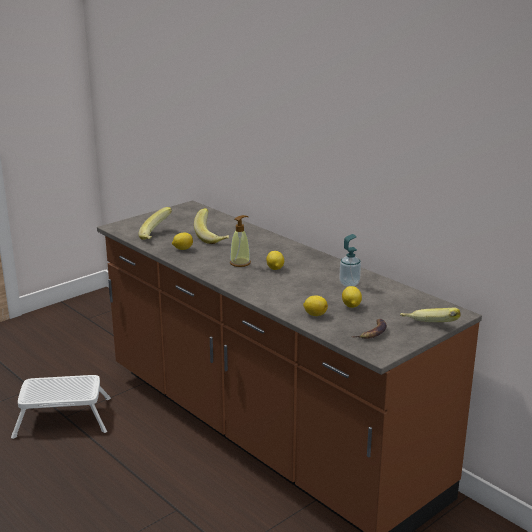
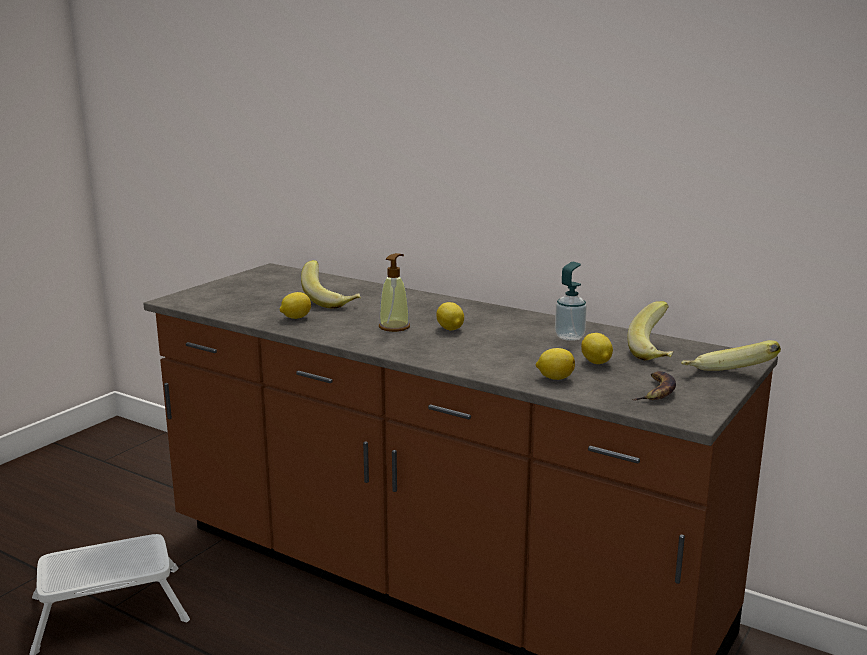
camera: 15 degrees left, 5 degrees down
(157, 236) = (246, 306): banana -> banana (657, 353)

